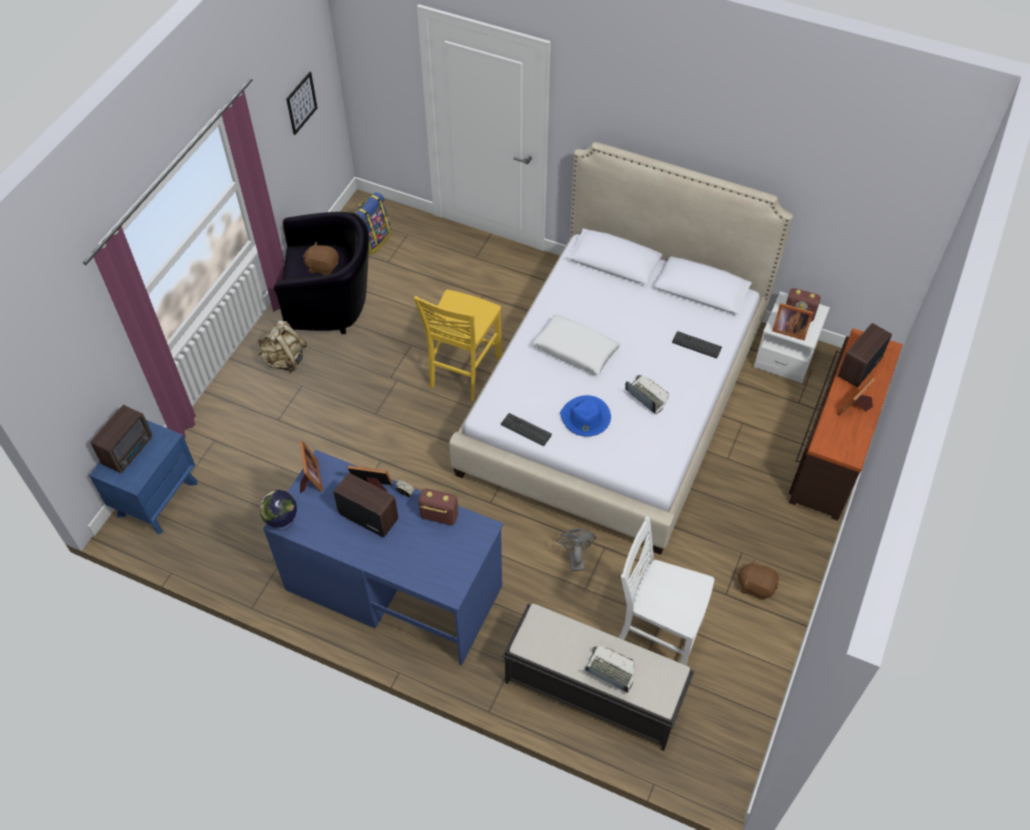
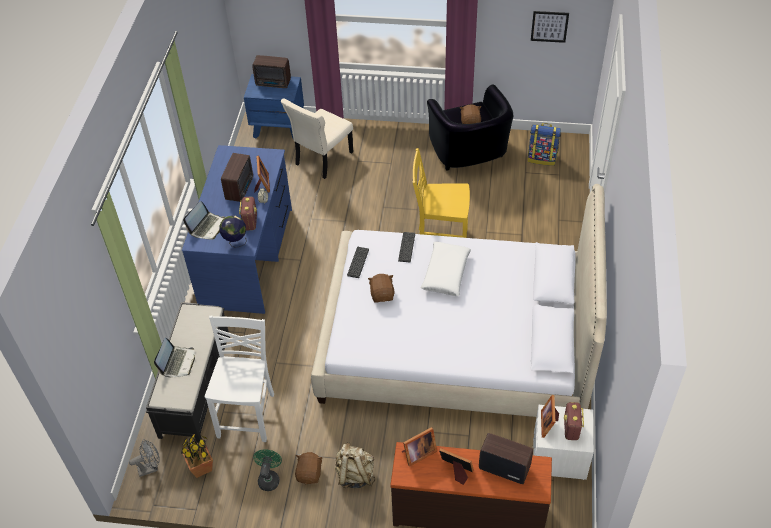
camera: 75 degrees right, 5 degrees down
(253, 459) = (322, 159): none -> beige chair
(282, 523) = (224, 152): globe -> globe (235, 242)
(285, 360) = (409, 148): beige backpack -> beige backpack (355, 475)
(310, 478) = (261, 154): picture frame -> picture frame (417, 453)
(575, 558) = (300, 350): grey fan -> grey fan (151, 468)
(586, 418) = (382, 294): blue hat -> brown plush toy
(646, 396) = (418, 327): laptop -> laptop (207, 227)
(696, 345) = (487, 350): keyboard -> keyboard (406, 247)
(720, 704) = (201, 467): none -> potted plant
(752, 630) = (269, 478): none -> green fan

